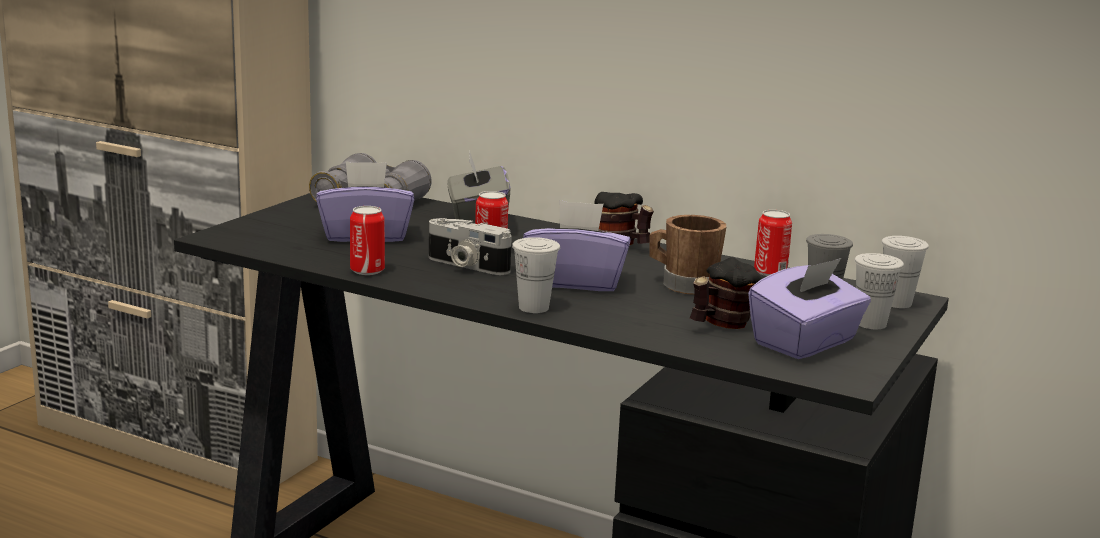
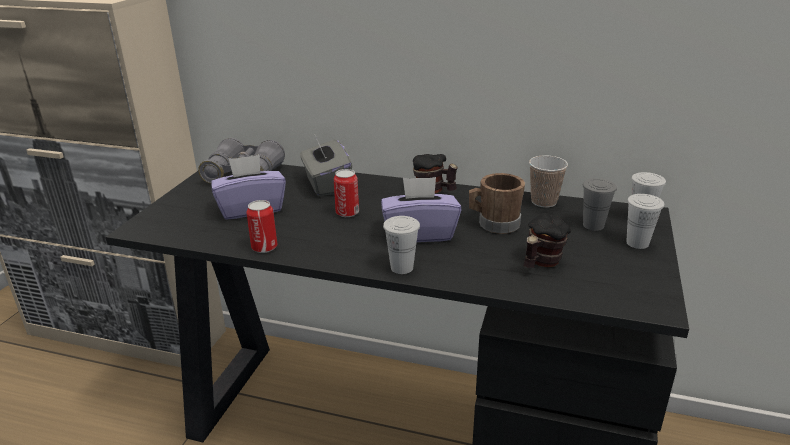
camera: 10 degrees left, 10 degrees up
(466, 265) = (335, 230): camera -> none
(770, 272) = (544, 202): can -> cup
(806, 343) = (607, 272): purple tissue box -> none

